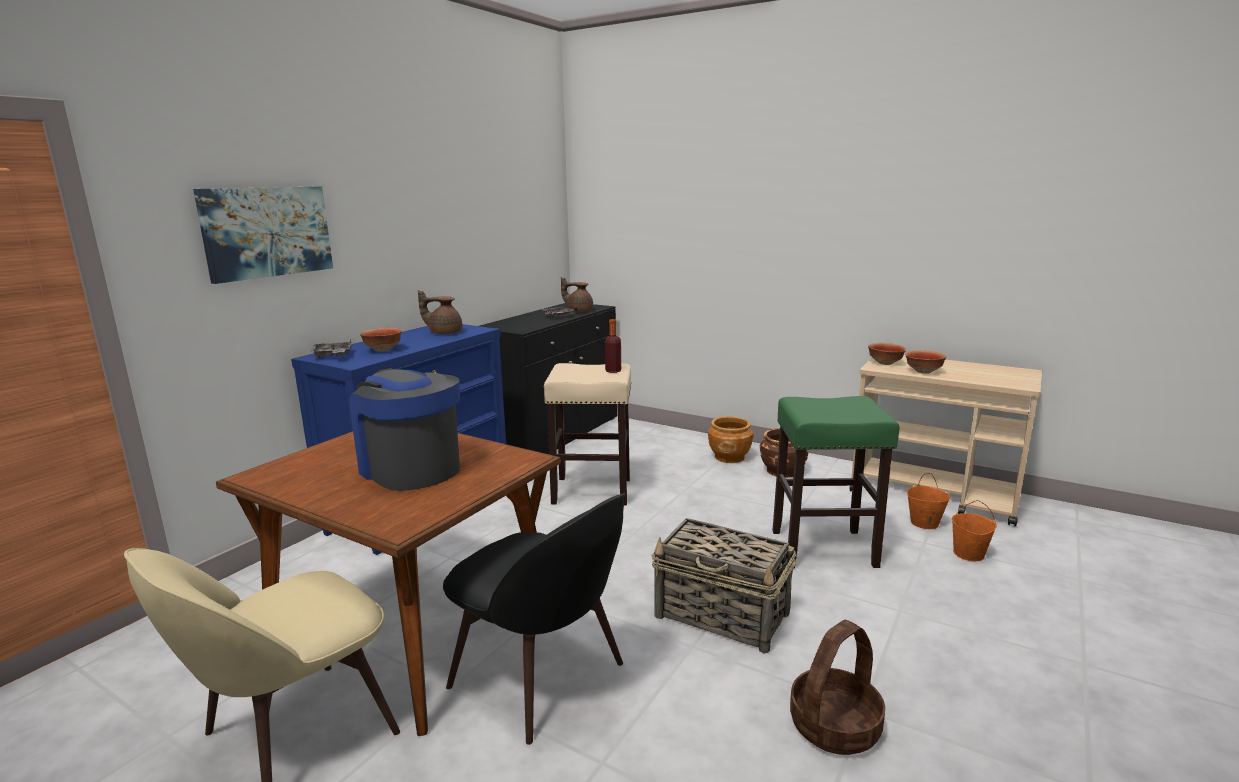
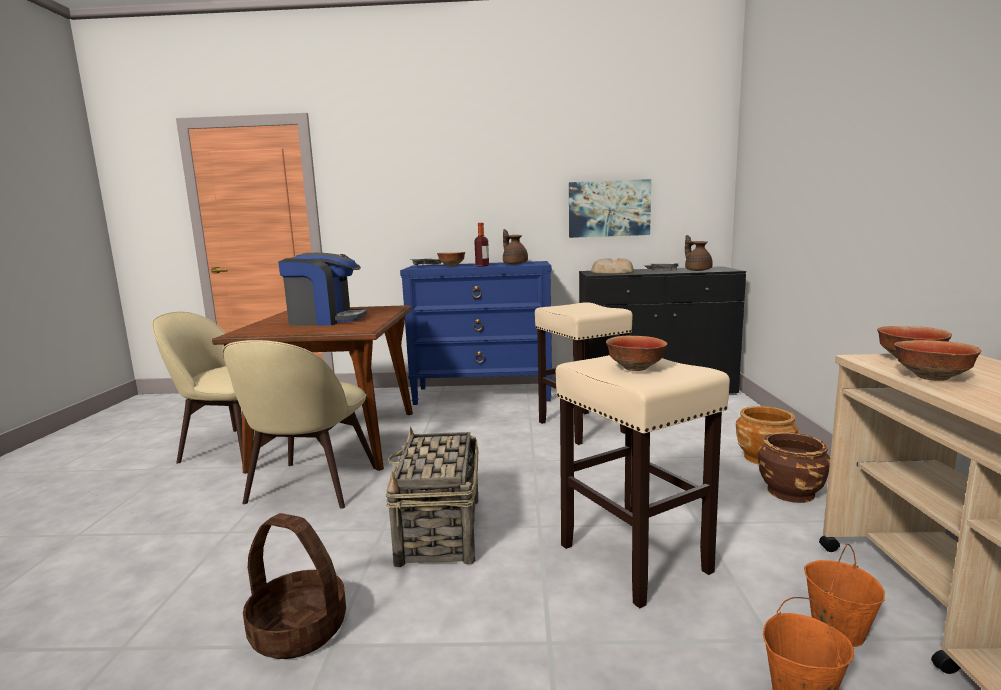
camera: 60 degrees right, 5 degrees down
(267, 232) = (407, 183): picture -> picture (609, 208)
(410, 468) = (325, 320): coffee machine -> coffee machine turned 75 degrees clockwise
(519, 325) = (612, 272): none -> bread
(542, 678) = (311, 487): black chair -> beige chair
(613, 371) = (596, 311): bottle -> bottle (482, 266)
(824, 548) = (635, 559): green stool -> beige stool
(836, 409) = (636, 368): none -> bowl

